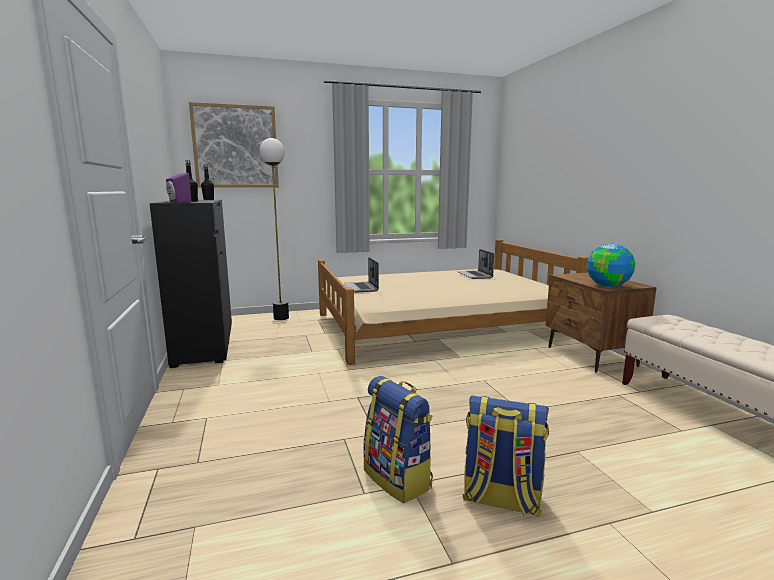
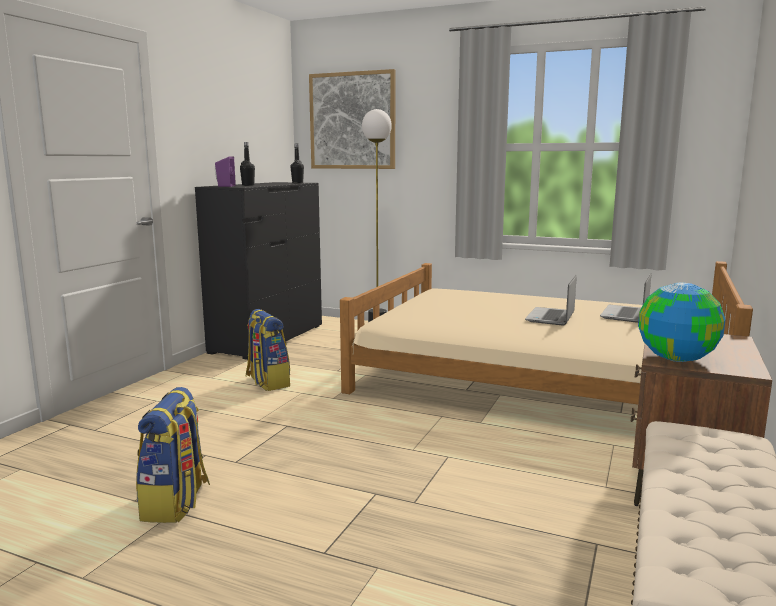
camera: 40 degrees right, 0 degrees up
(361, 288) = (424, 305): laptop -> laptop (551, 318)
(500, 499) = (209, 561): backpack -> backpack (267, 382)

